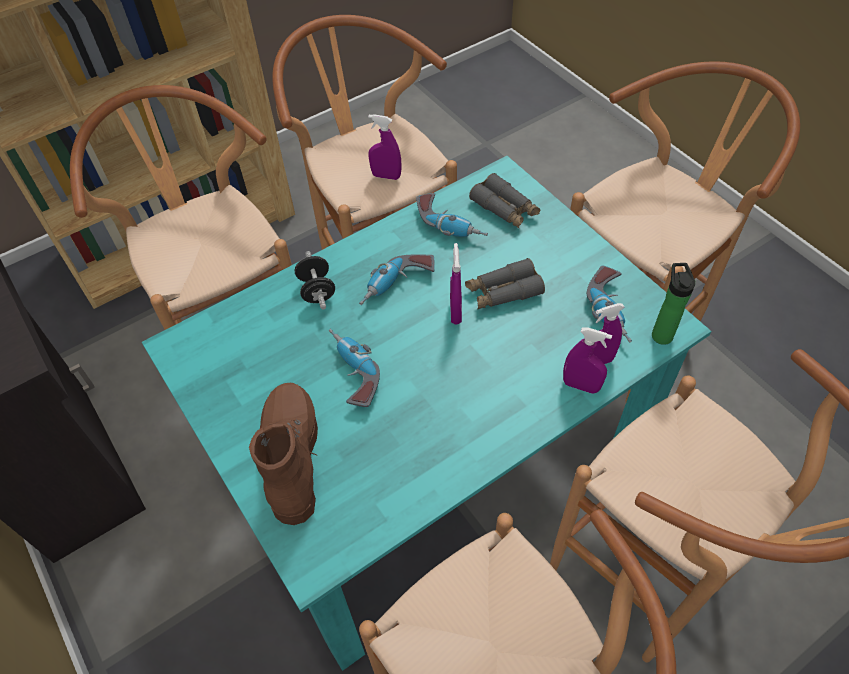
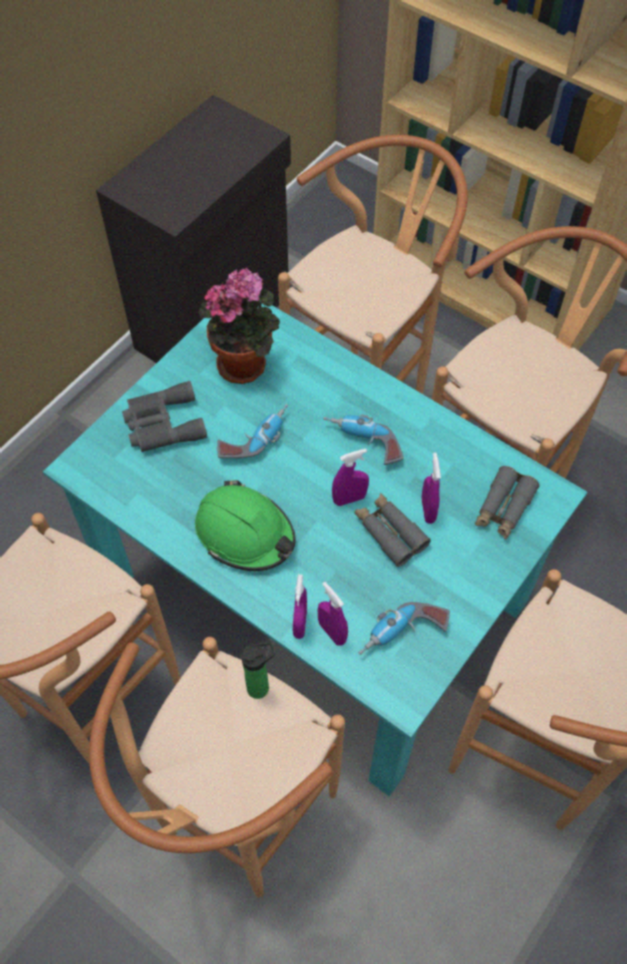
camera: 70 degrees right, 5 degrees up
(251, 359) = (245, 363): none -> potted plant
(292, 458) = (162, 424): brown boot -> grey binoculars
(317, 290) = (334, 384): black dumbbell -> none
(386, 176) = (511, 394): purple spray bottle -> purple spray bottle (428, 510)
(450, 224) = (460, 465): power drill -> none
(464, 408) = (245, 533): none -> green hard hat
(661, 333) = (389, 687): bottle -> bottle (261, 687)

